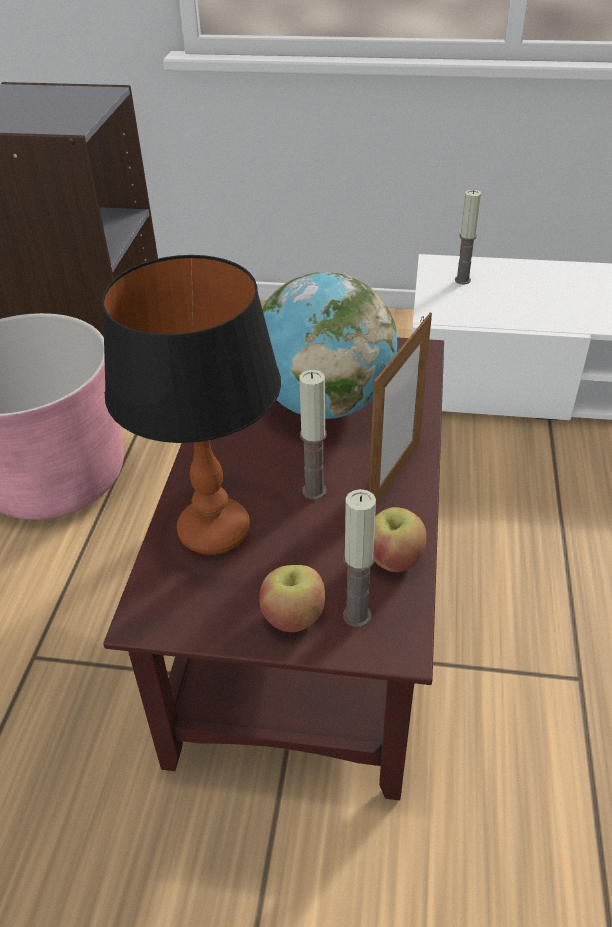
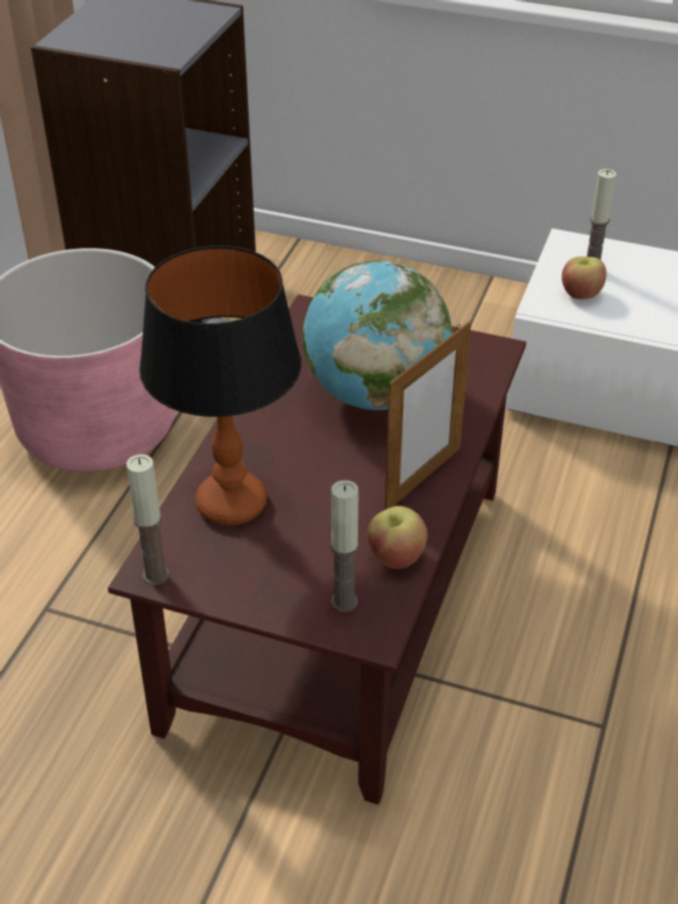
camera: 10 degrees right, 0 degrees up
(293, 616) = (285, 592): apple -> apple (581, 293)
(314, 491) = (338, 480): candle -> candle (155, 575)

